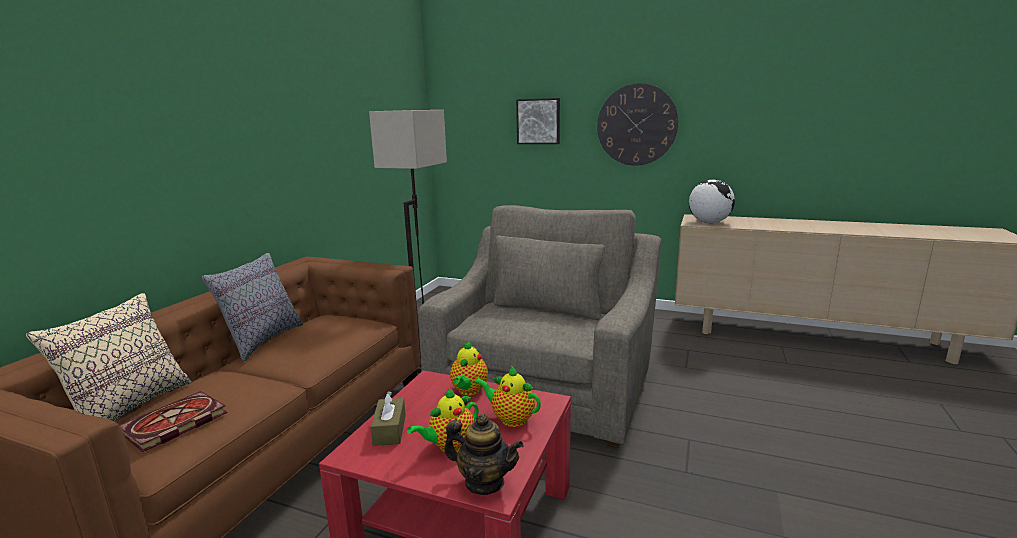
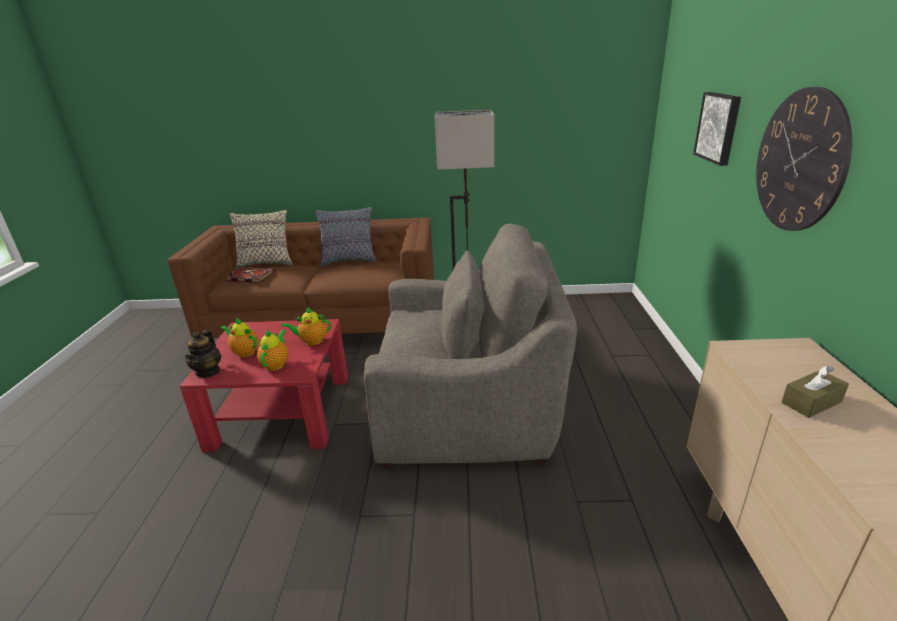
camera: 70 degrees right, 10 degrees up
(389, 430) = (261, 330): brown tissue box -> brown tissue box (811, 402)
(709, 222) = (765, 362): globe -> none

